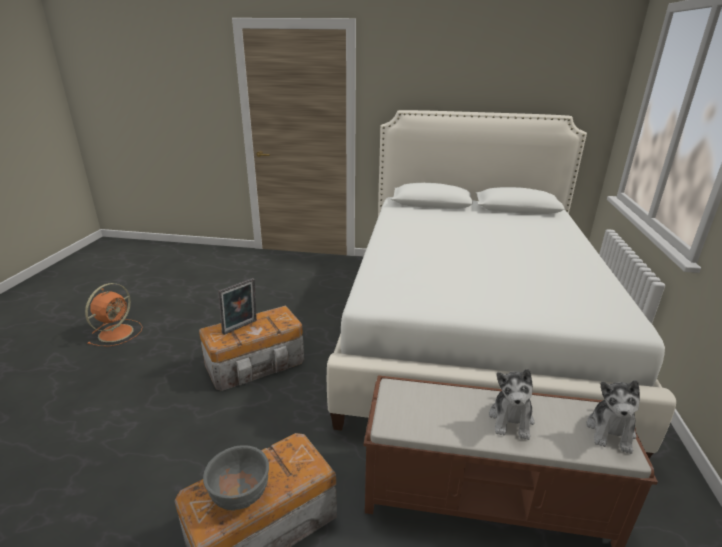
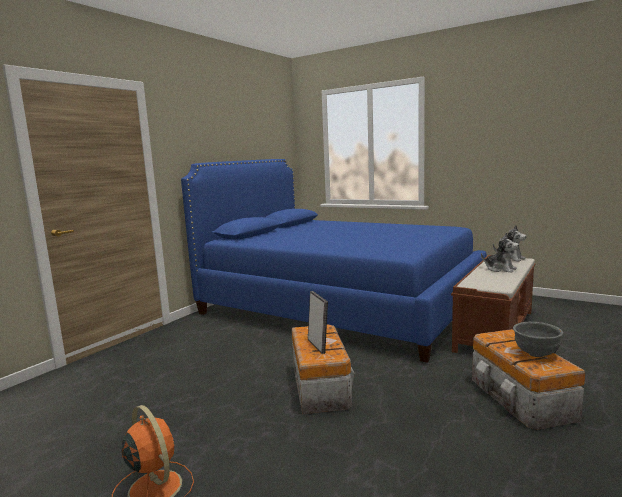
camera: 65 degrees left, 15 degrees down
(469, 330) = (340, 305): white bed -> blue bed

